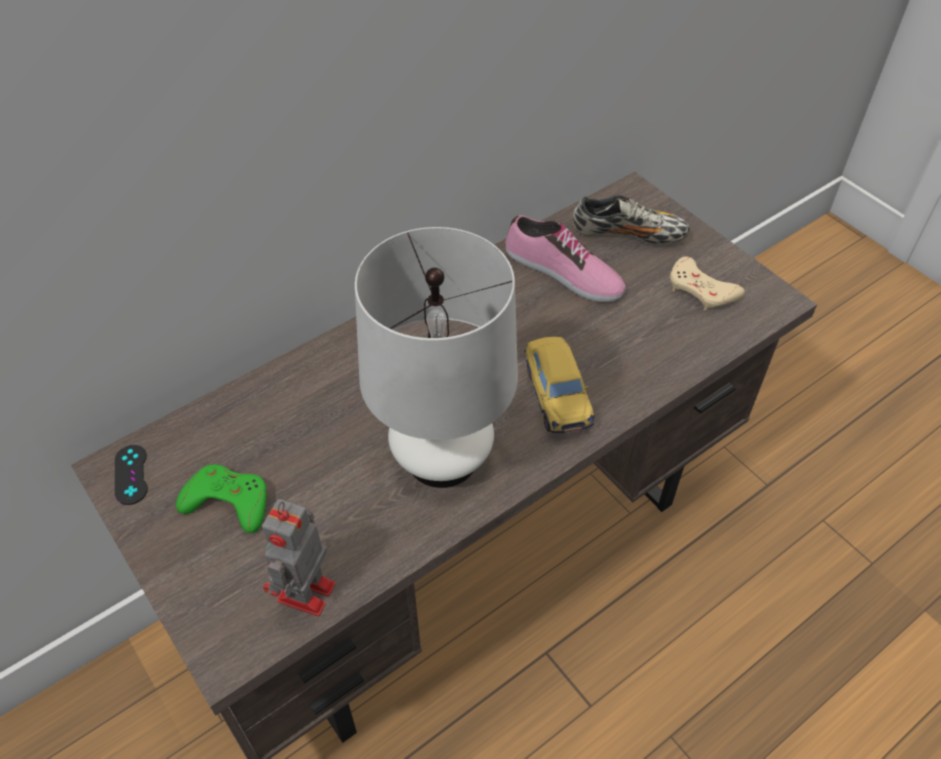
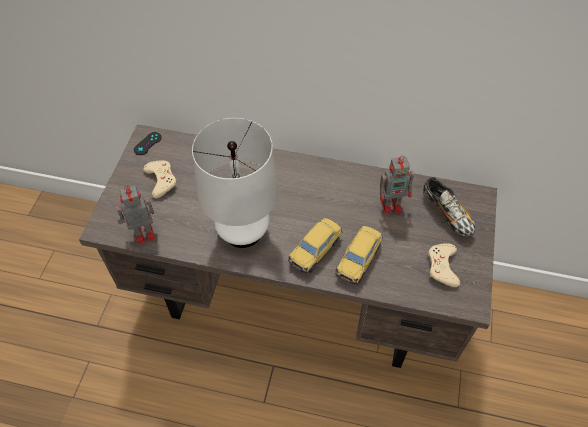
camera: 50 degrees right, 5 degrees up
(228, 502) = (161, 180): green game controller -> beige game controller
(563, 273) = (392, 204): shoe -> toy robot
(615, 360) = (358, 259): none -> toy car

